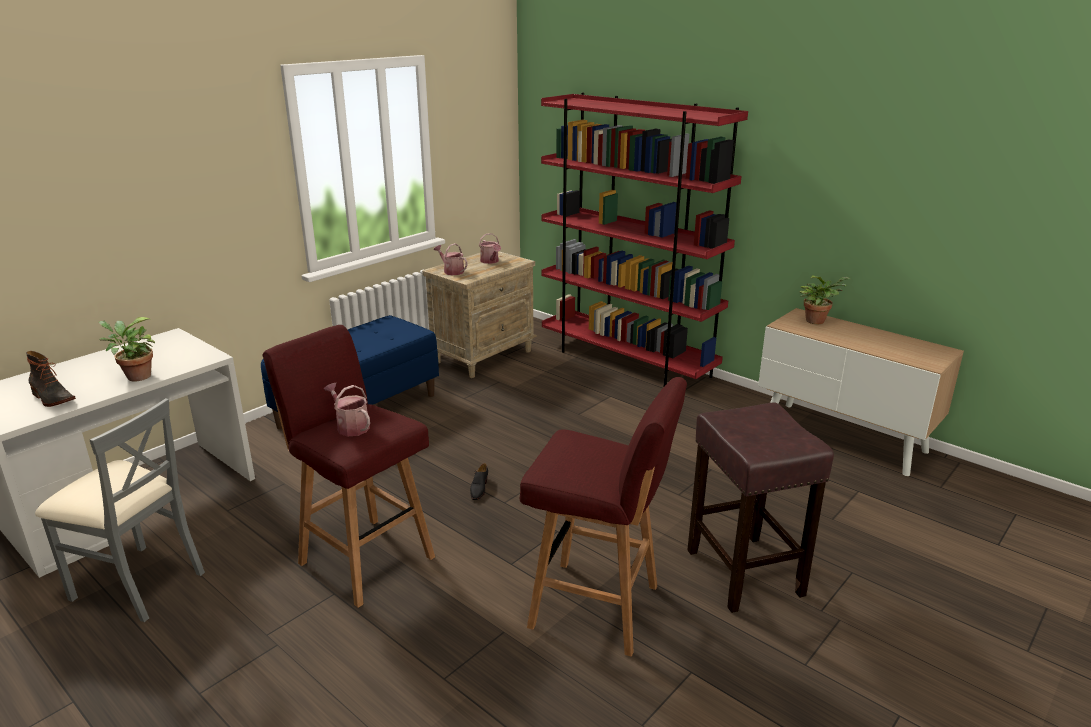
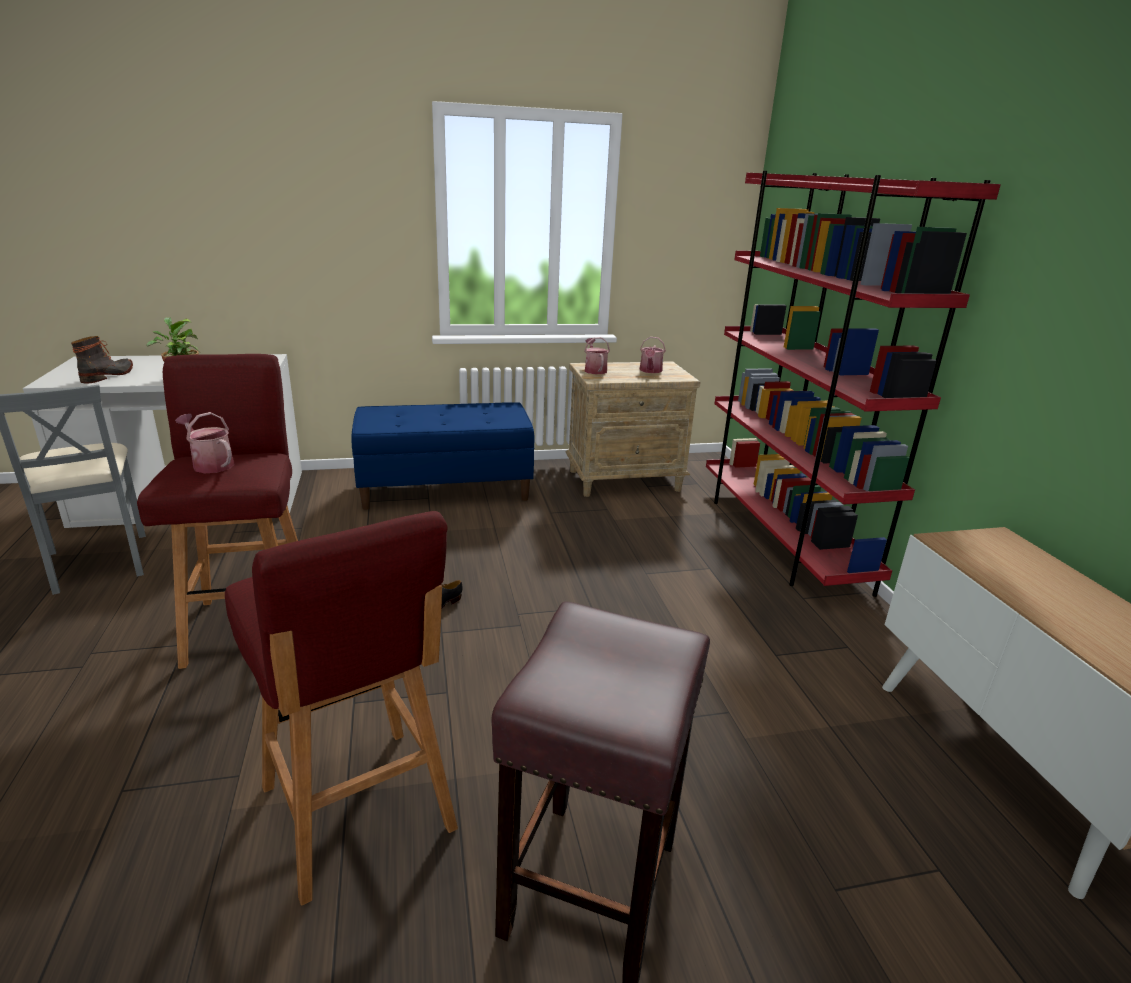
camera: 35 degrees right, 0 degrees up
(52, 398) = (109, 375): boot -> boot turned 150 degrees counterclockwise
(350, 426) = (210, 464): watering can -> watering can turned 45 degrees counterclockwise
(817, 320) = (1018, 555): potted plant -> none

